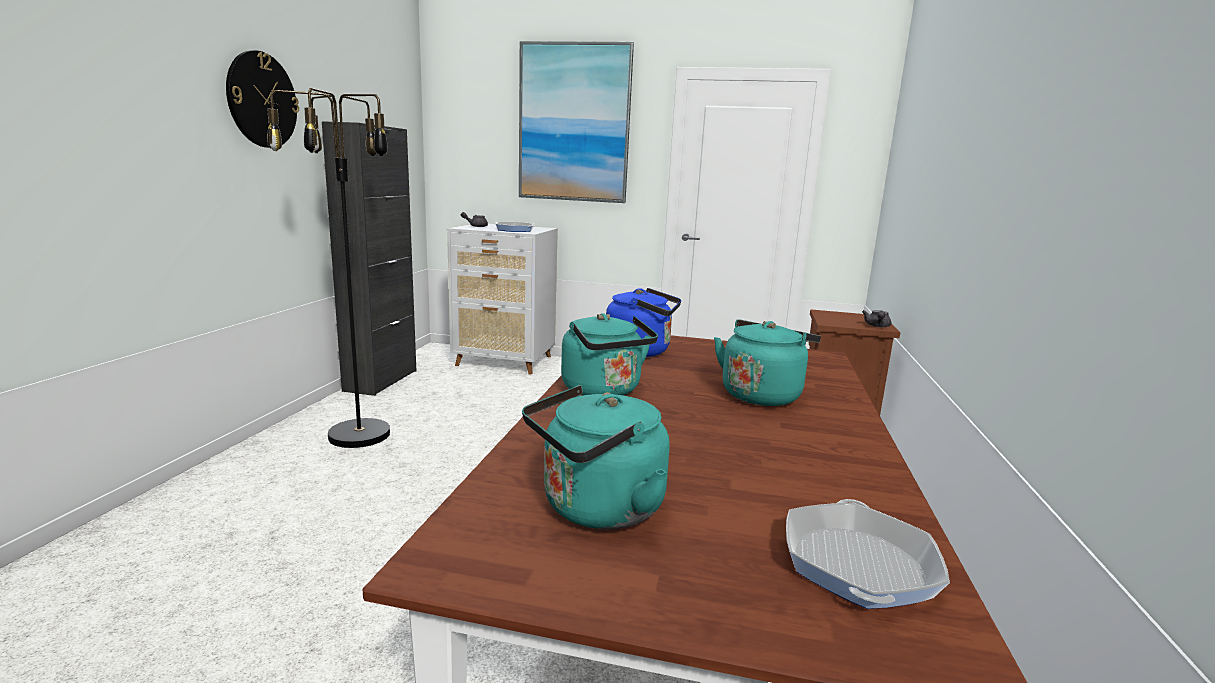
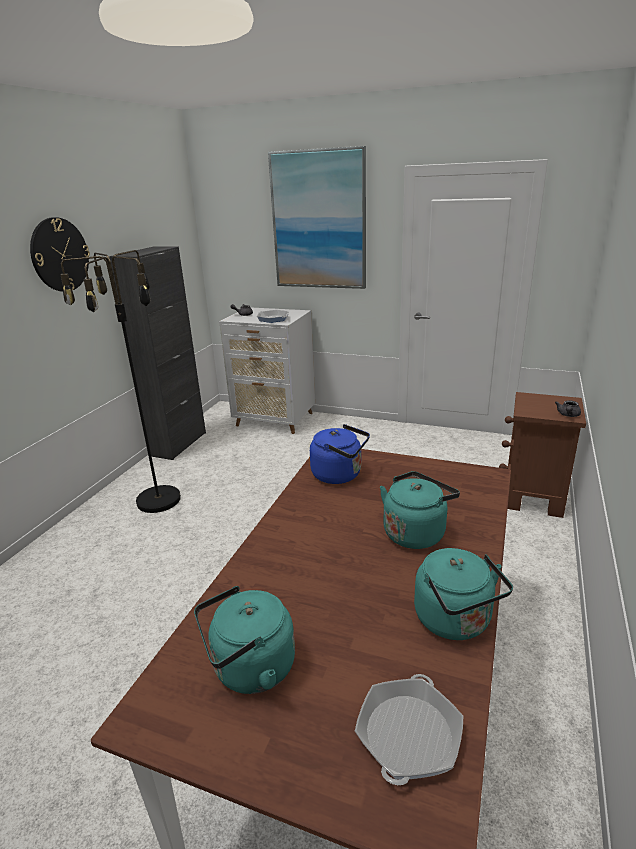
camera: 10 degrees right, 10 degrees up
(604, 391) = (295, 529): turquoise kettle -> turquoise kettle (456, 621)

